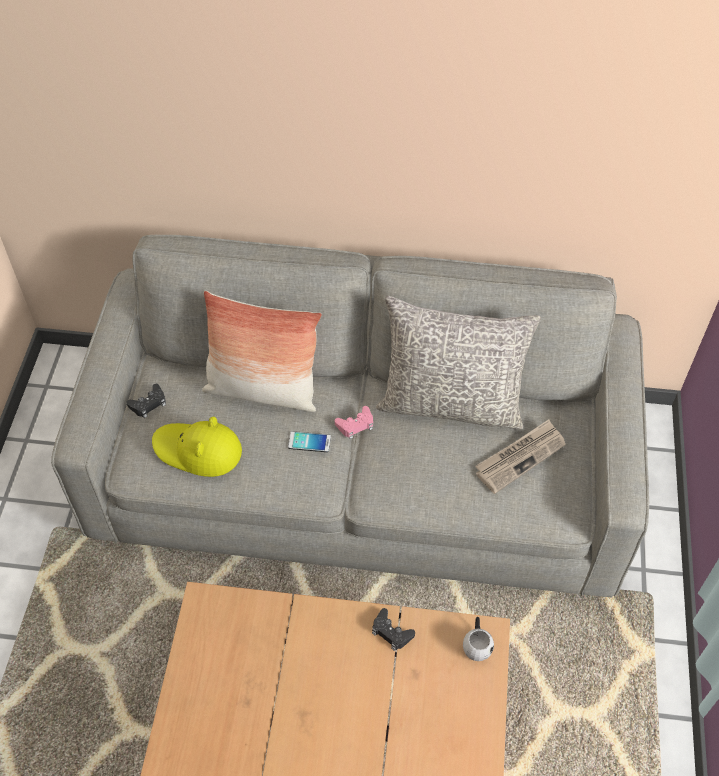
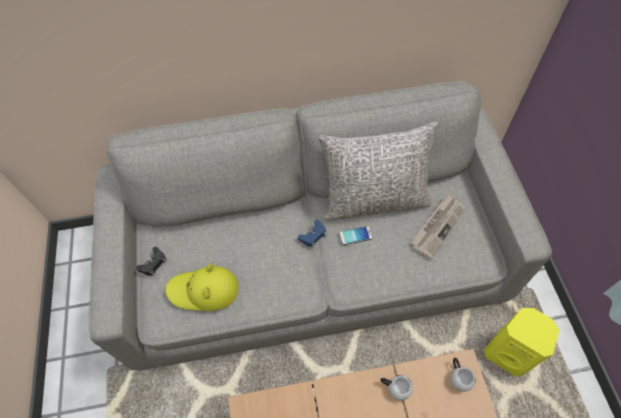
camera: 15 degrees left, 5 degrees up
(262, 390) = (236, 229): pillow -> none
(309, 442) = (285, 259): phone -> phone (355, 235)
(355, 425) = (313, 236): pink game controller -> blue game controller
(391, 632) = (394, 388): black game controller -> white mug
(581, 665) = (507, 353): none -> yellow speaker

